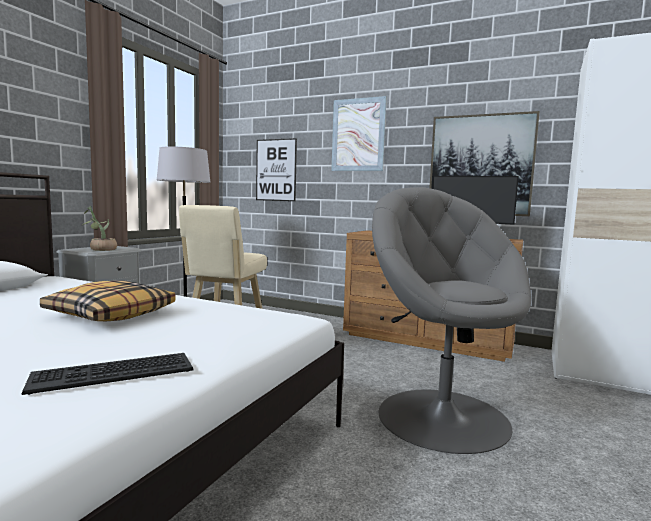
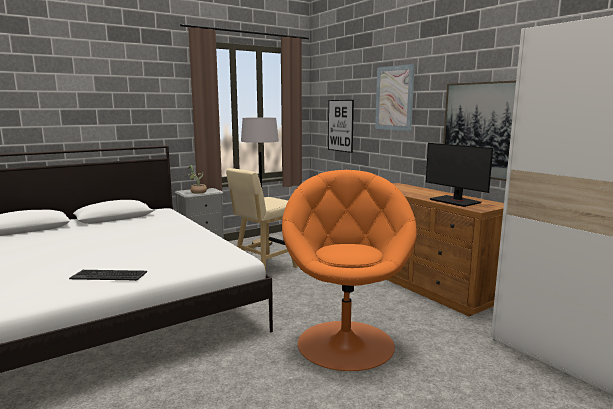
camera: 30 degrees right, 5 degrees up
(111, 314) = (154, 241): pillow -> none
(441, 416) = (346, 342): grey armchair -> orange armchair

